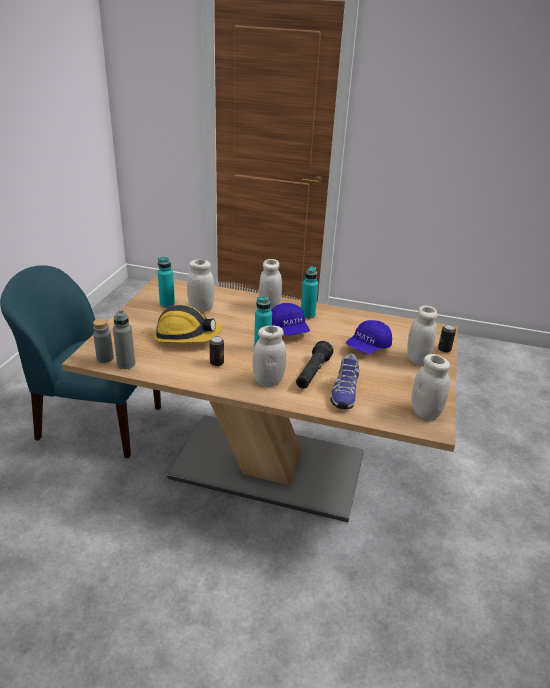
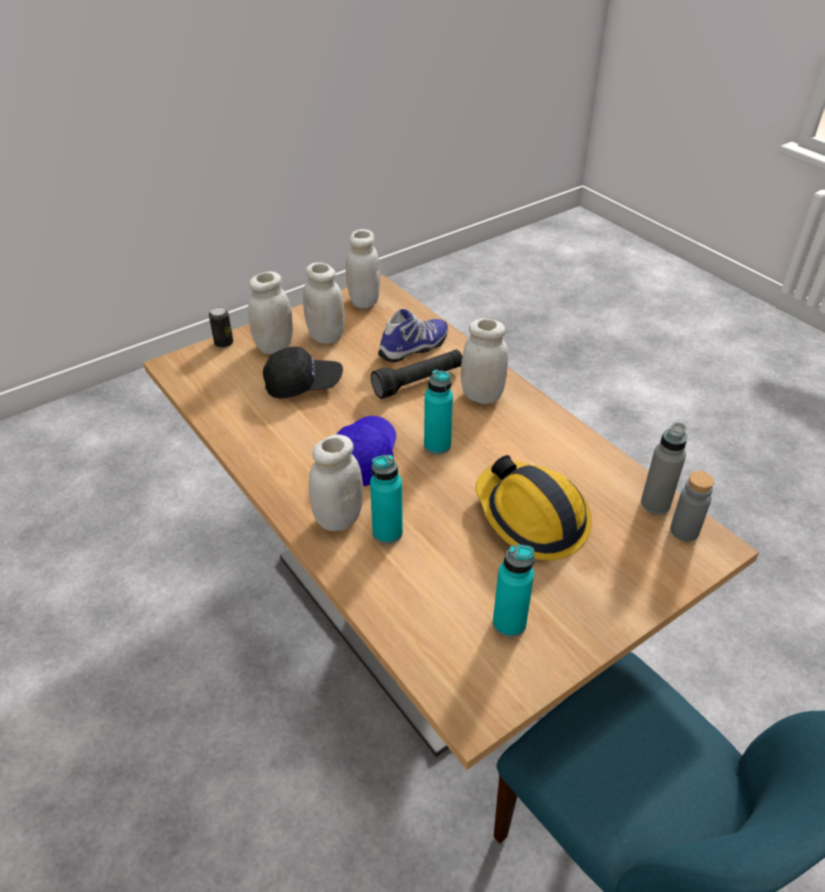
camera: 140 degrees left, 10 degrees up
(201, 308) = (454, 577): white jar -> white jar (326, 336)
(217, 363) = (523, 448): can -> none
(307, 315) = (301, 473): turquoise bottle -> turquoise bottle (387, 533)
(368, 347) = (303, 384): blue cap -> black cap

